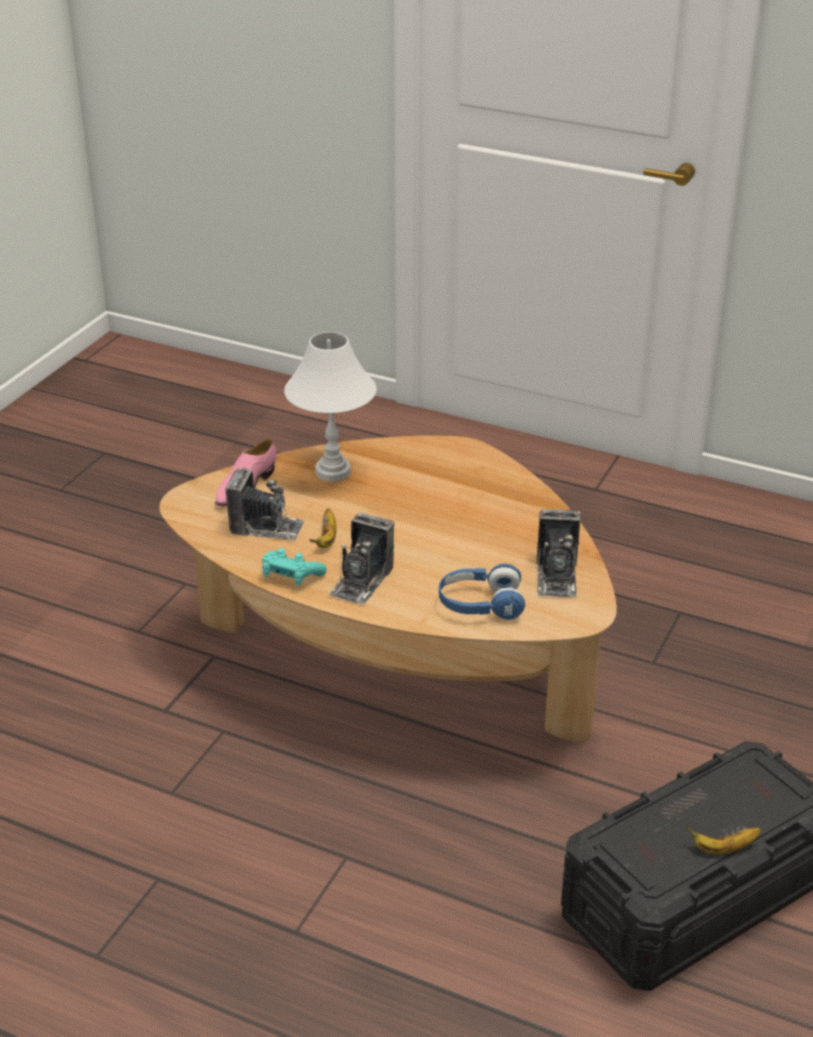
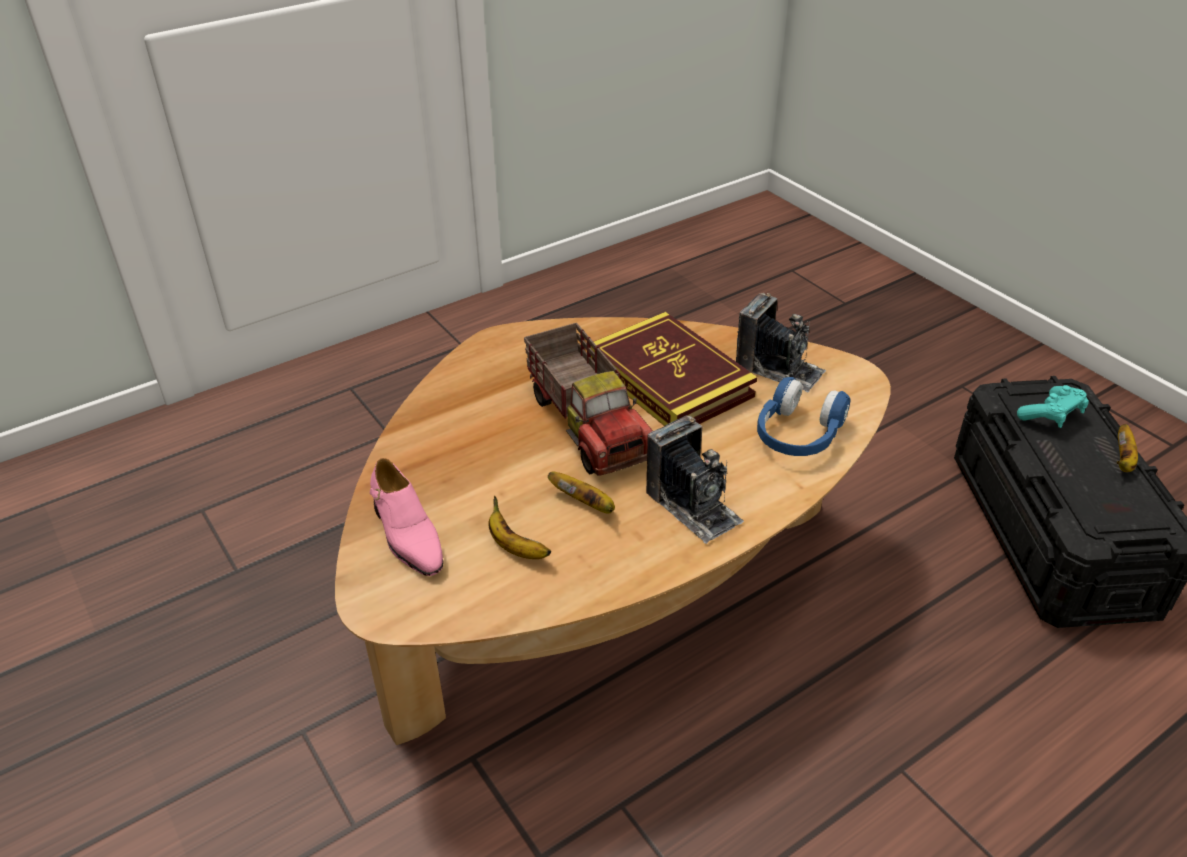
camera: 60 degrees left, 5 degrees up
(266, 527) = (515, 547): camera -> banana
(291, 576) = (640, 563): turquoise game controller -> turquoise game controller (1051, 415)
(333, 472) = (449, 449): white table lamp -> none
(407, 514) = (589, 424): none -> toy truck
(491, 531) = (669, 379): none -> book

